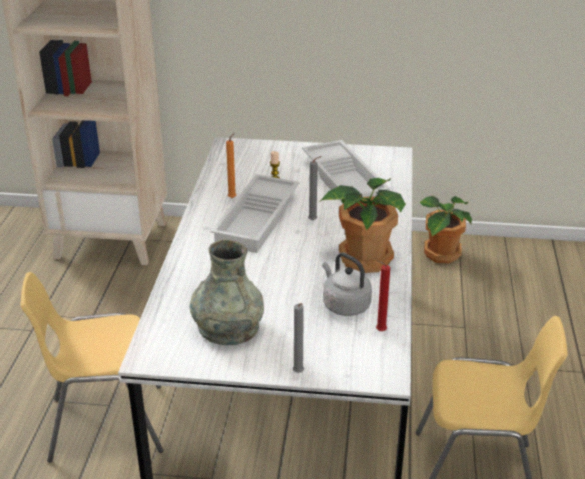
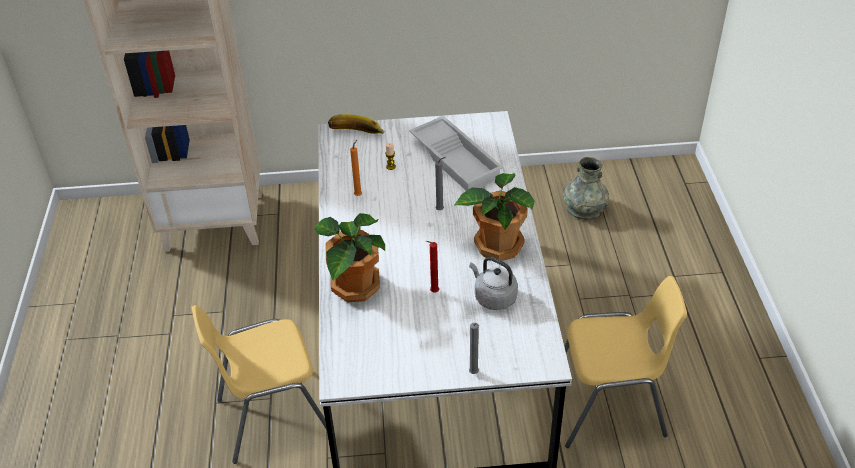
camera: 10 degrees left, 10 degrees up
(228, 328) = (400, 338): grey vase -> grey vase (584, 209)
(249, 149) = (356, 135): none -> banana
(258, 220) = (390, 217): white tray -> none
(379, 331) = (530, 319): red candle -> red candle (433, 292)
(440, 254) = (532, 190): potted plant -> potted plant (354, 287)

